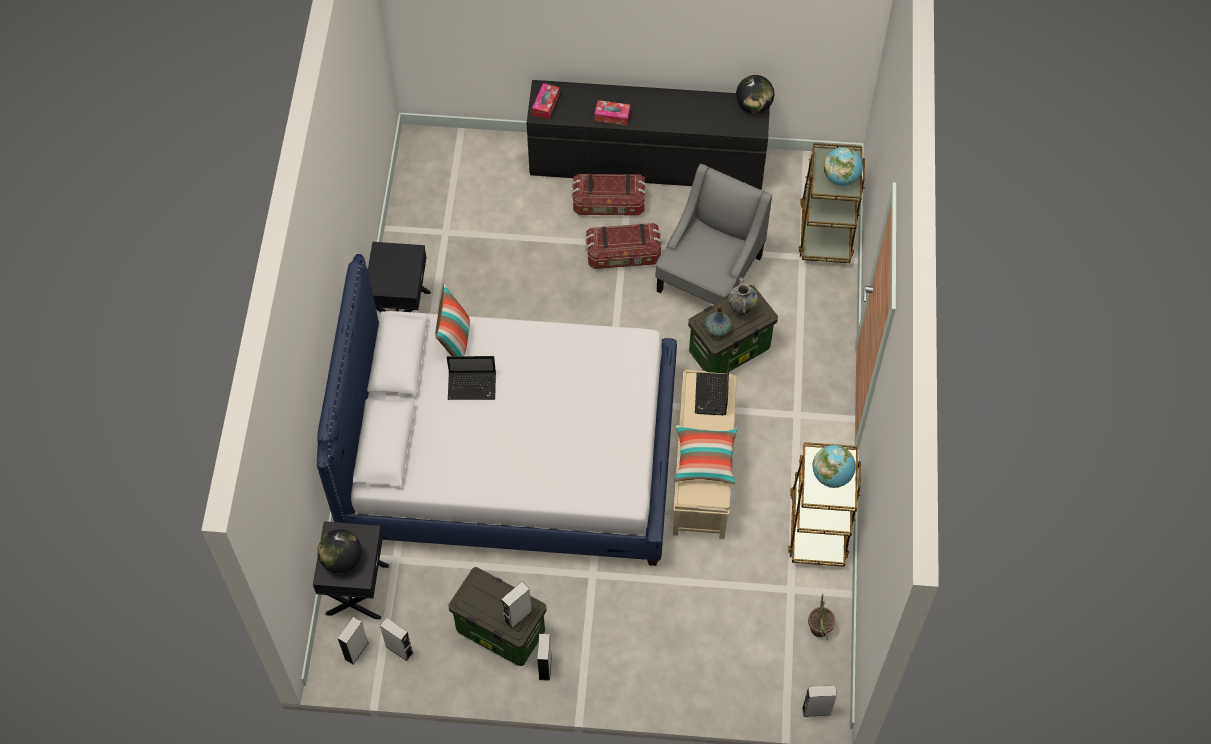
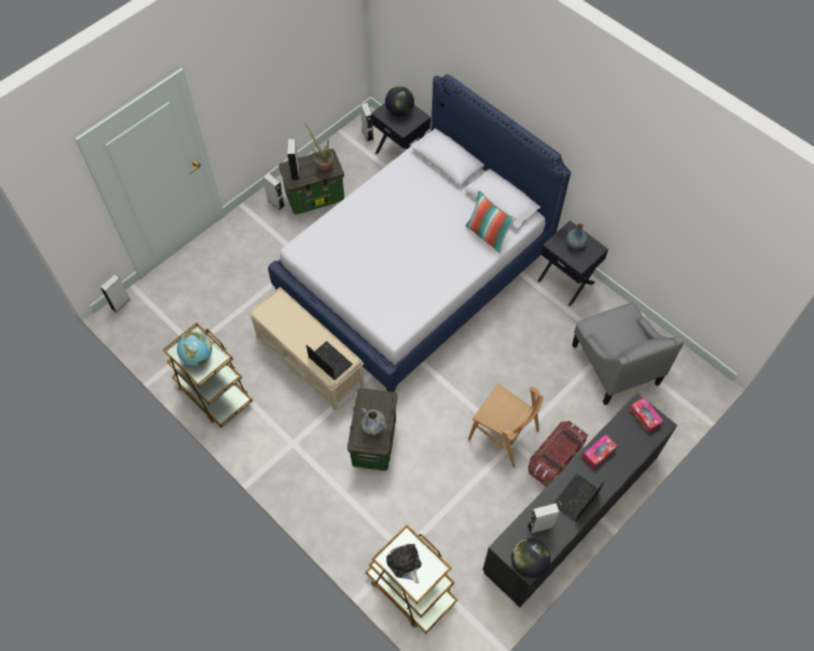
camera: 130 degrees right, 0 degrees up
(399, 649) = (350, 151): grey speaker -> grey speaker (539, 526)
(473, 386) = (447, 224): laptop -> laptop (576, 499)
(623, 256) = (503, 435): storage box -> brown chair
(705, 459) = (291, 324): pillow -> none
(709, 274) = (442, 477): grey armchair -> grey armchair (615, 364)
(717, 330) = (372, 402): vase -> vase (575, 243)
(819, 632) = (156, 340): potted plant -> potted plant (322, 166)
(841, 177) = (404, 563): globe -> plush toy

